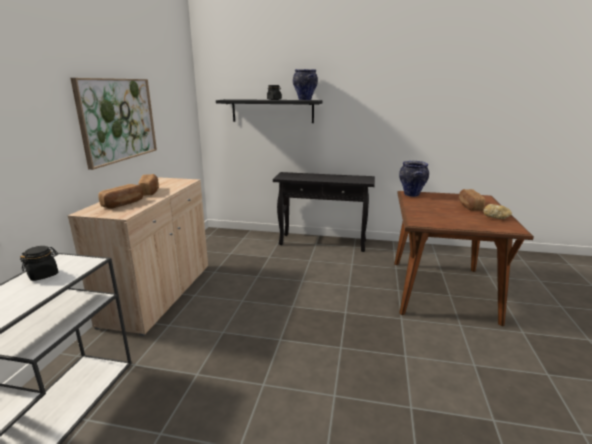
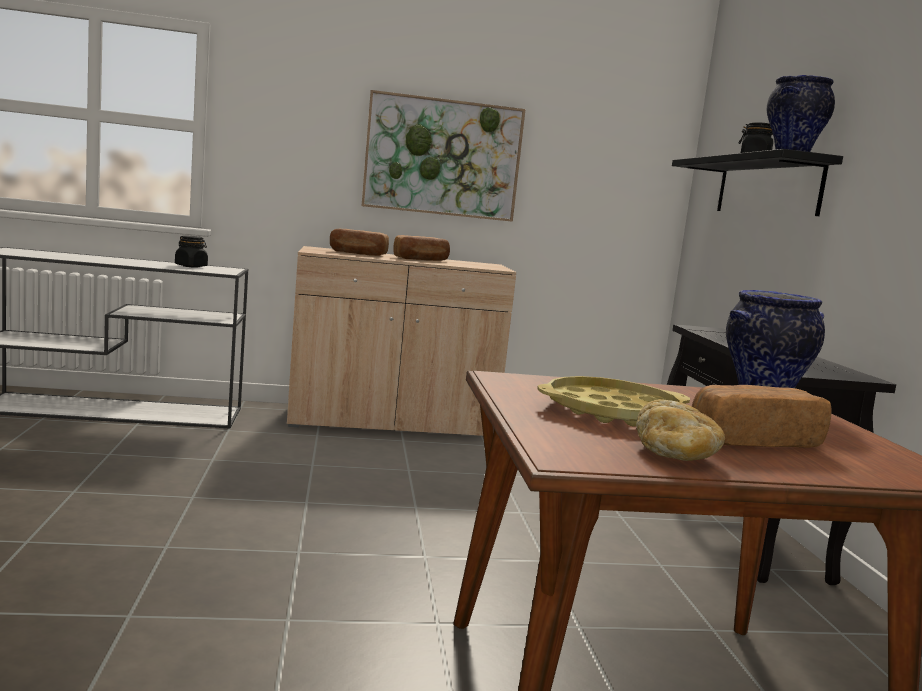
camera: 70 degrees right, 10 degrees down
(454, 216) = (611, 412): none -> yellow tray

